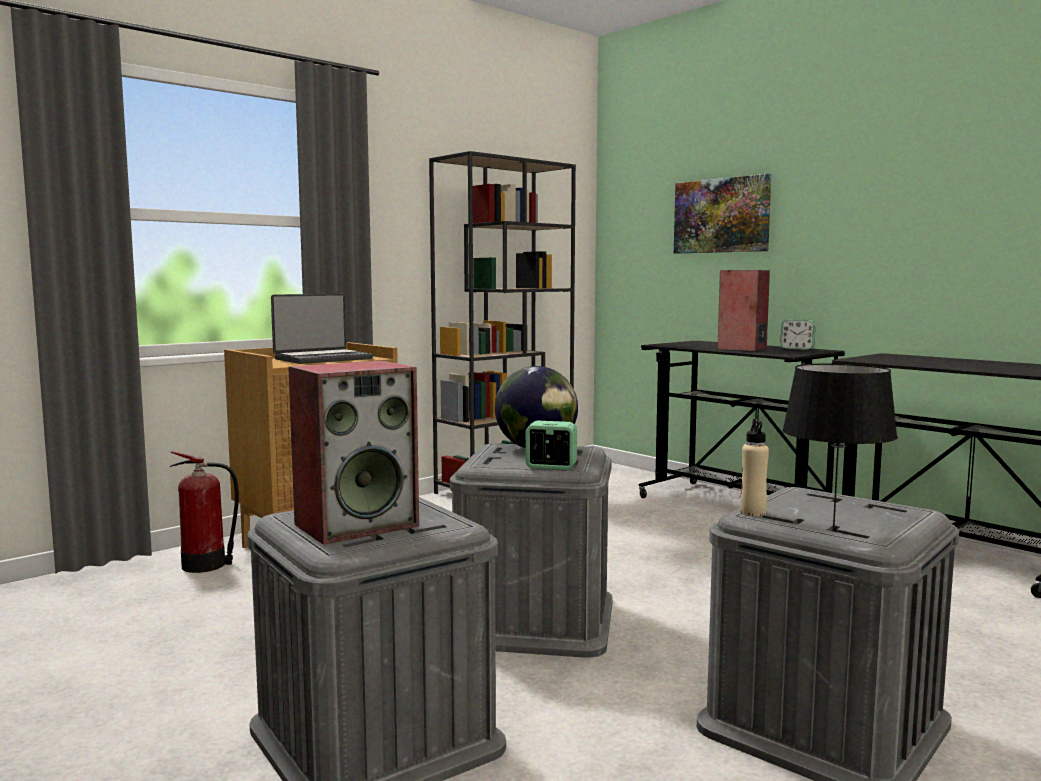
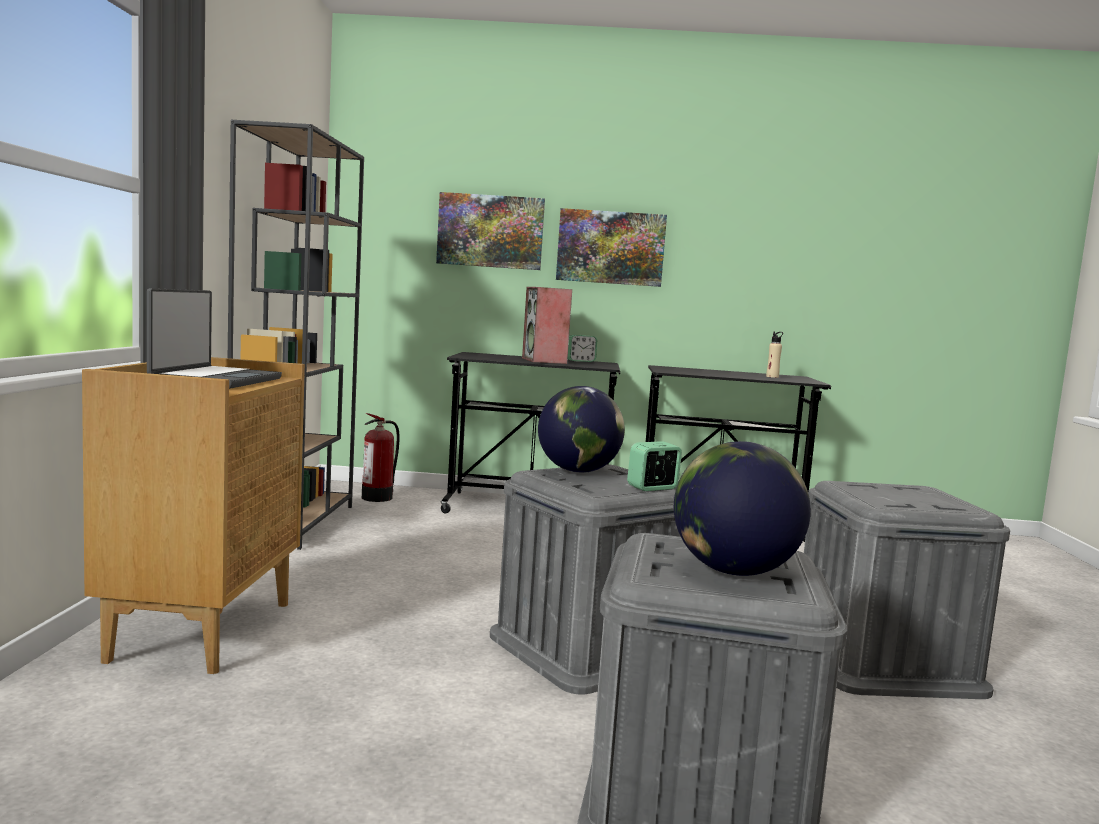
camera: 45 degrees left, 0 degrees up
(206, 565) = (101, 701): fire extinguisher -> fire extinguisher (378, 497)
(357, 524) = (733, 571): speaker -> globe
(752, 512) = (876, 504): beige bottle -> beige bottle (772, 377)
(832, 527) = (937, 506): black table lamp -> none
(840, 218) = (610, 247): none -> picture

